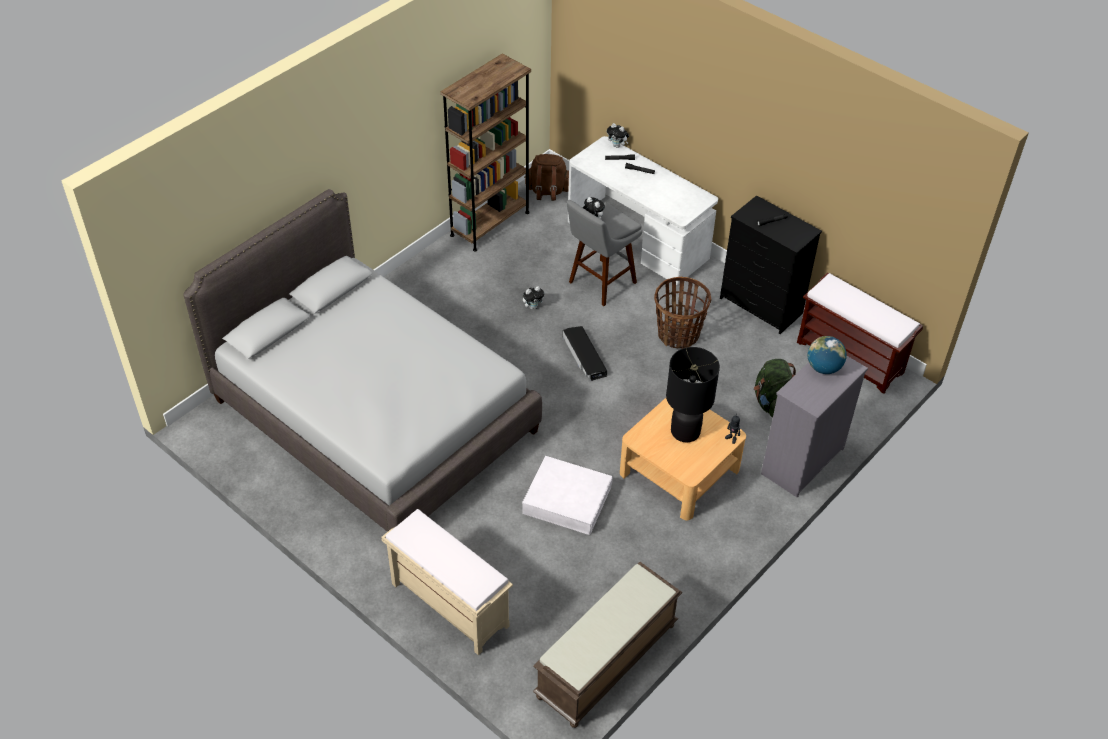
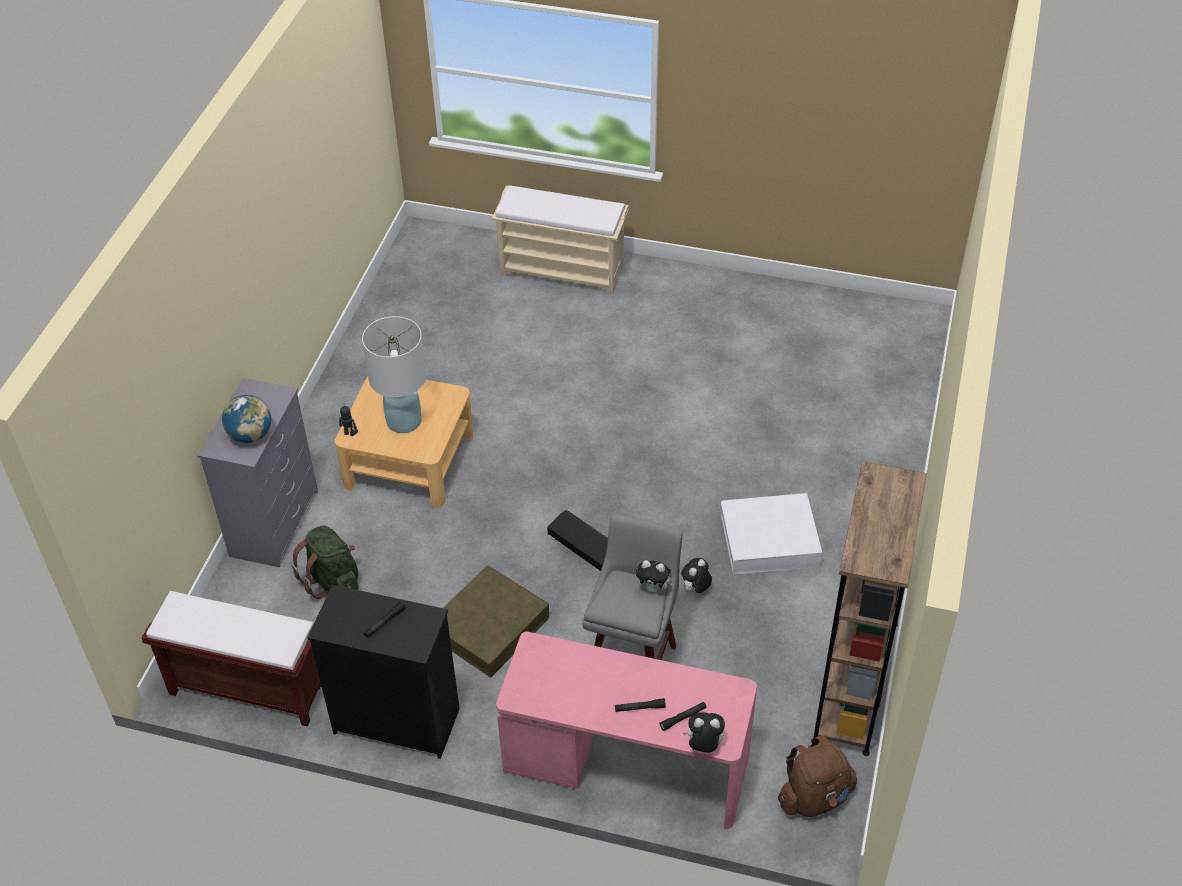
camera: 155 degrees right, 0 degrees up
(375, 415) = (766, 391): grey bed -> none
(567, 500) = (511, 388): white storage box -> white storage box (769, 540)
(606, 662) = (400, 281): brown bench -> none
(638, 239) = (626, 764): white desk -> pink desk
(678, 335) = (489, 627): basket -> brown storage box
(685, 431) = (404, 421): black table lamp -> white table lamp

